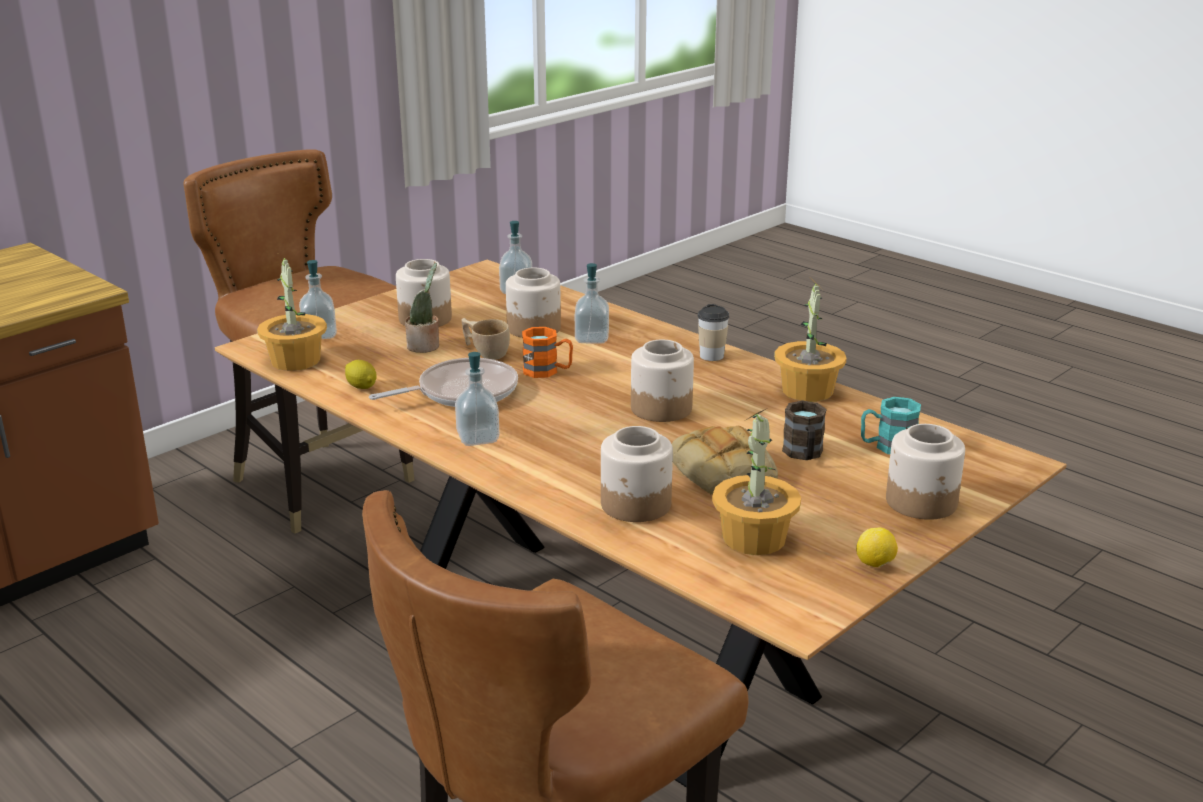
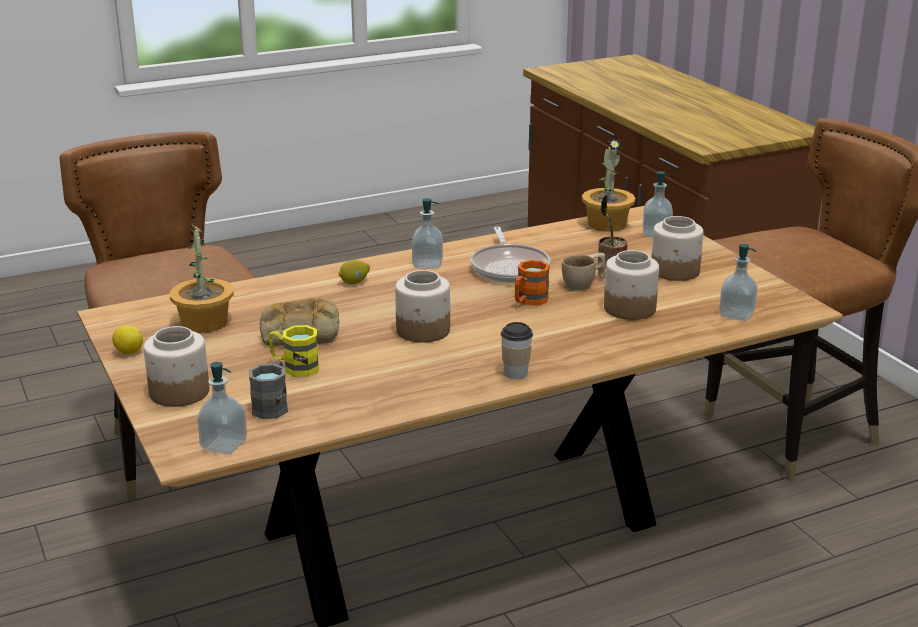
camera: 110 degrees right, 0 degrees up
(361, 387) = (543, 239): lemon -> lemon (354, 282)
(591, 338) = (591, 328): soap dispenser -> soap dispenser (224, 445)
(636, 505) = (285, 296): jar -> none
(804, 455) = (294, 367): brown mug -> yellow mug
(806, 390) = (407, 399): potted plant -> none
(887, 447) = (272, 405): turquoise mug -> grey mug

